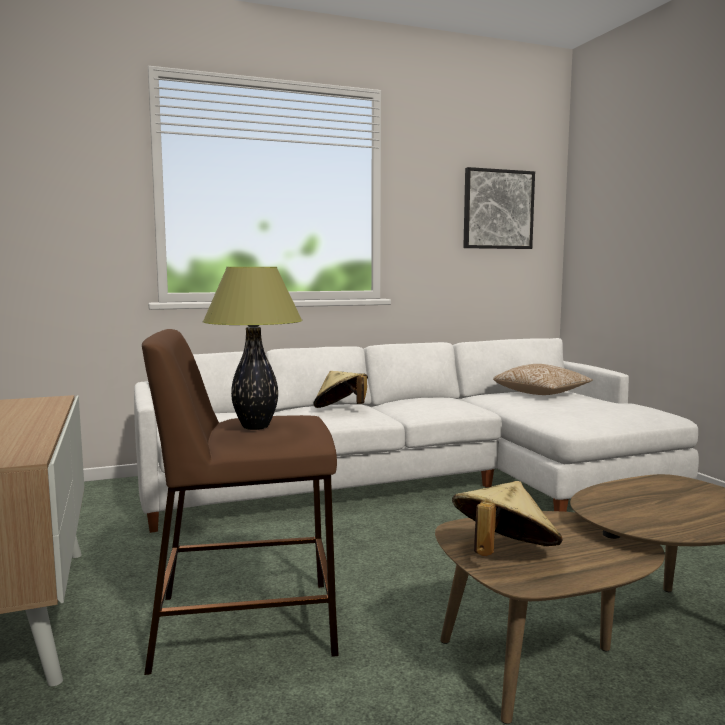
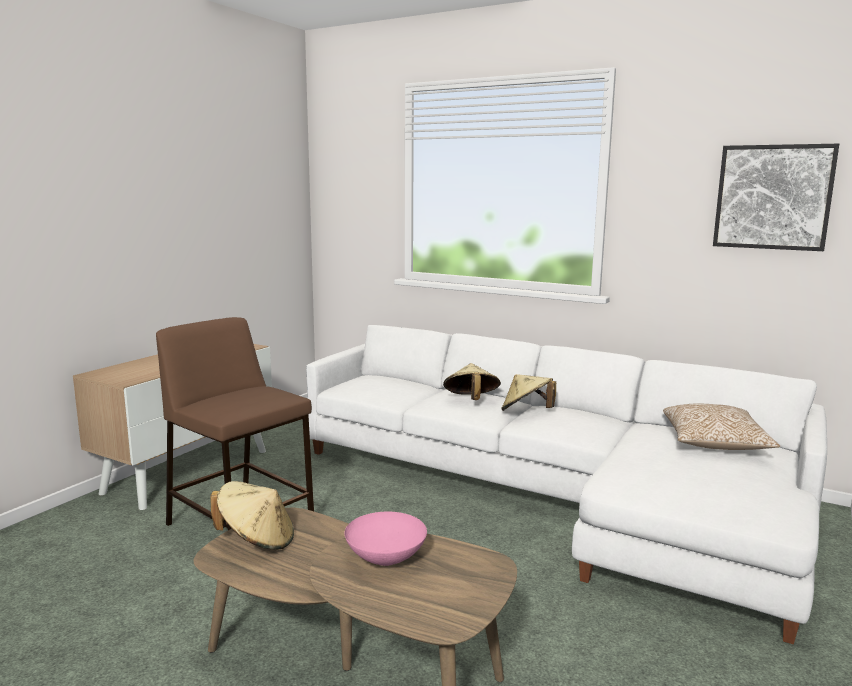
camera: 50 degrees right, 5 degrees up
(256, 427) = (235, 396): table lamp -> none
(395, 407) = (526, 412): none -> beige hat
(634, 506) = (384, 558): none -> pink bowl

